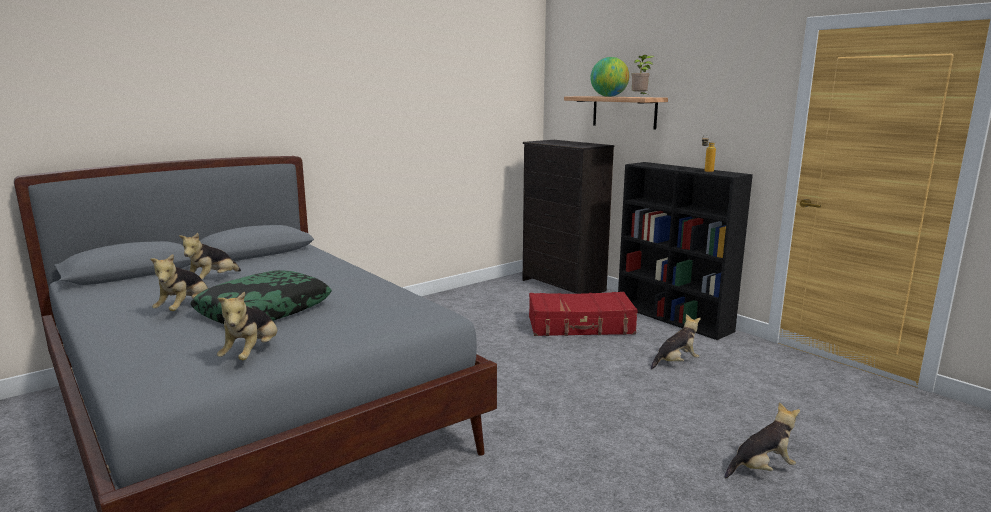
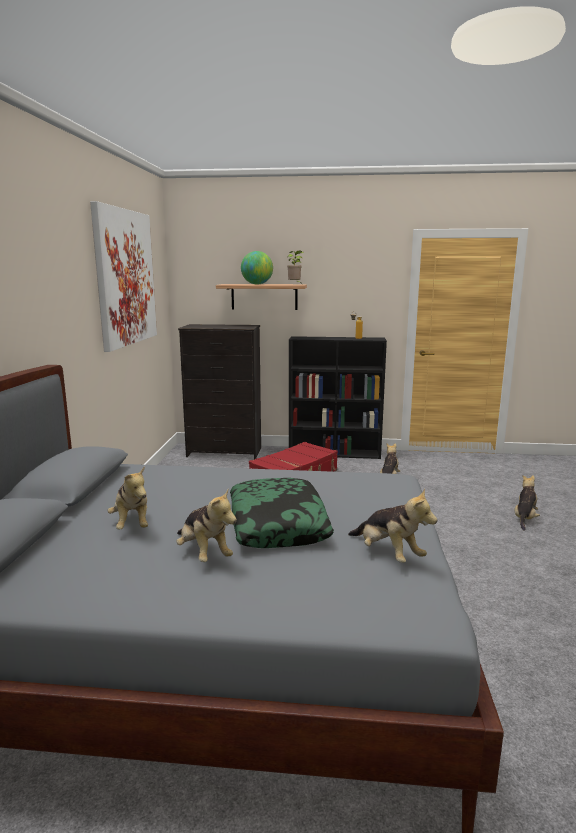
camera: 45 degrees left, 0 degrees up
(446, 86) = (125, 277): none -> picture

